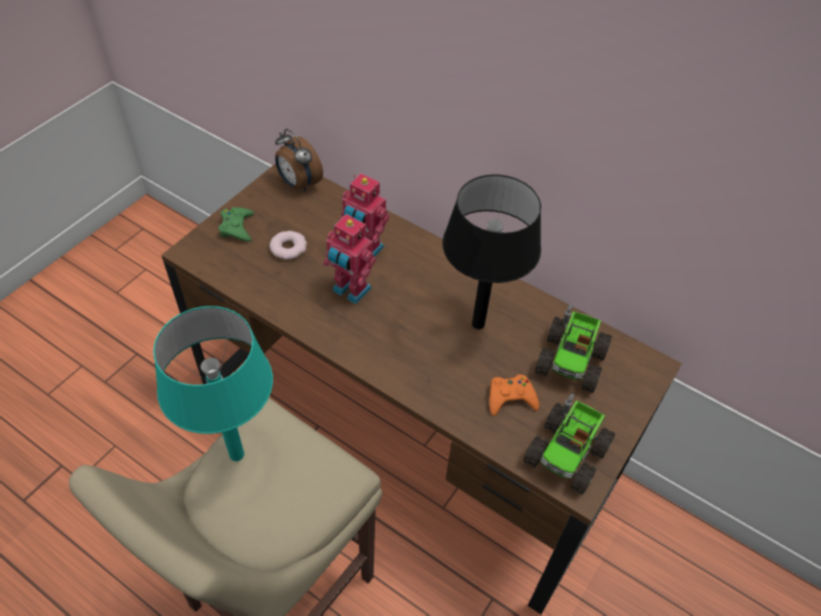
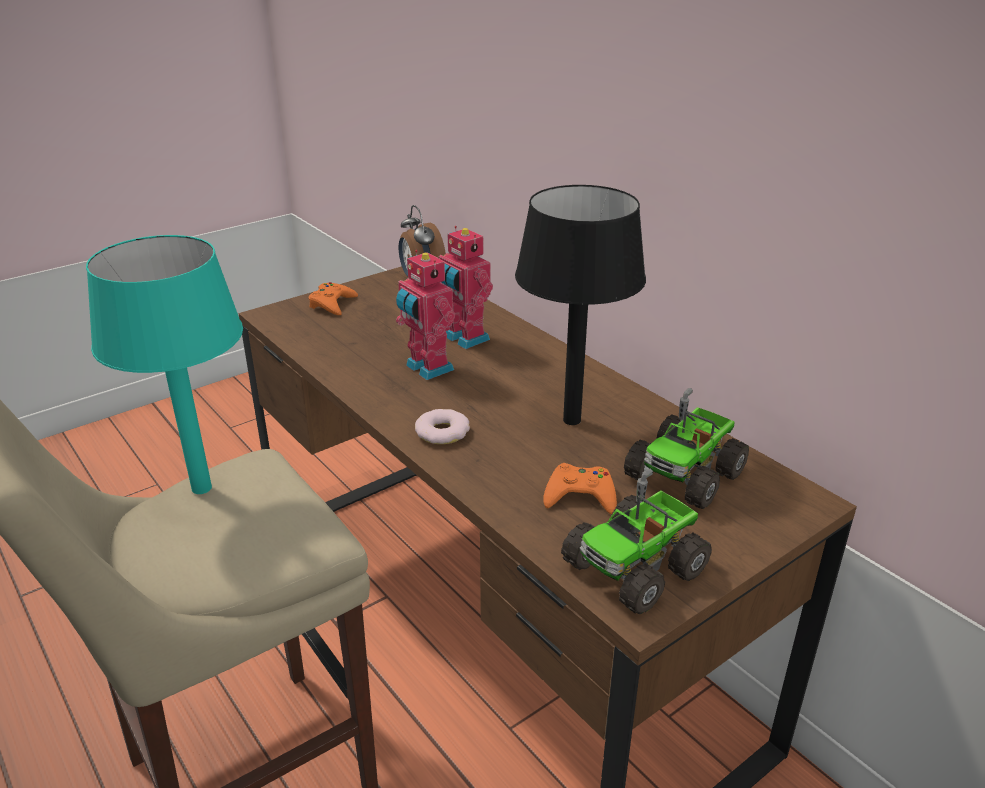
camera: 20 degrees right, 20 degrees down
(237, 227) = (332, 304): green game controller -> orange game controller
(288, 248) = (378, 326): donut -> donut (442, 432)

